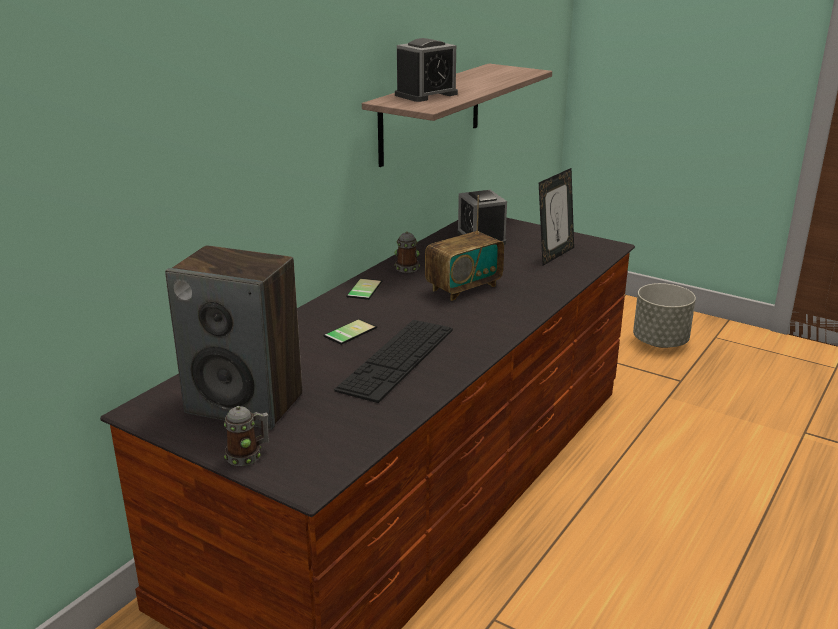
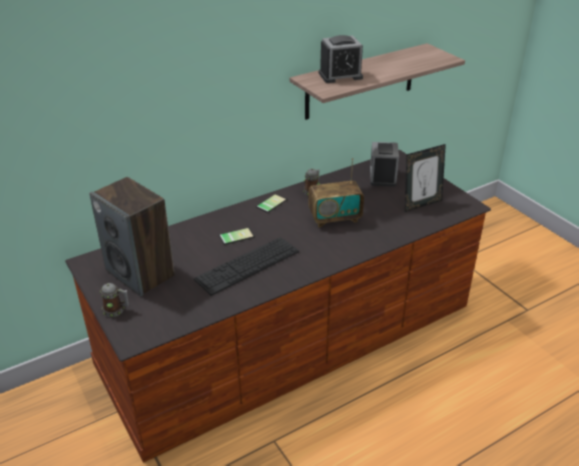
camera: 25 degrees right, 10 degrees up
(660, 342) = (536, 273): grey planter -> none

